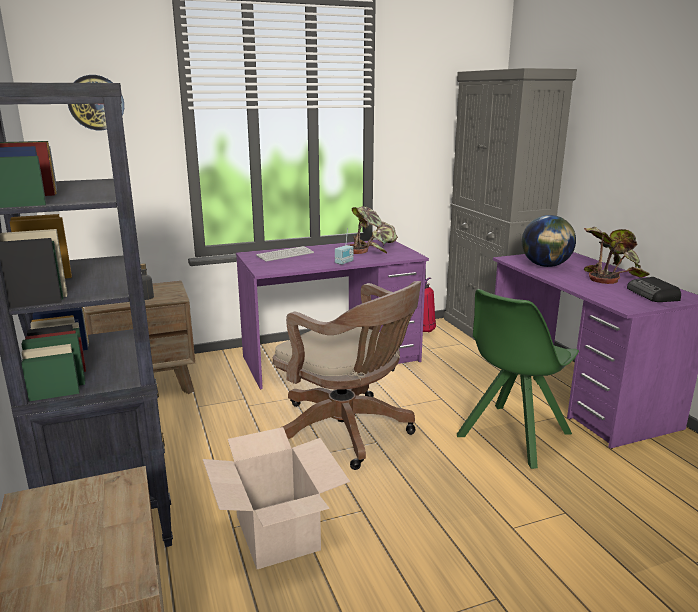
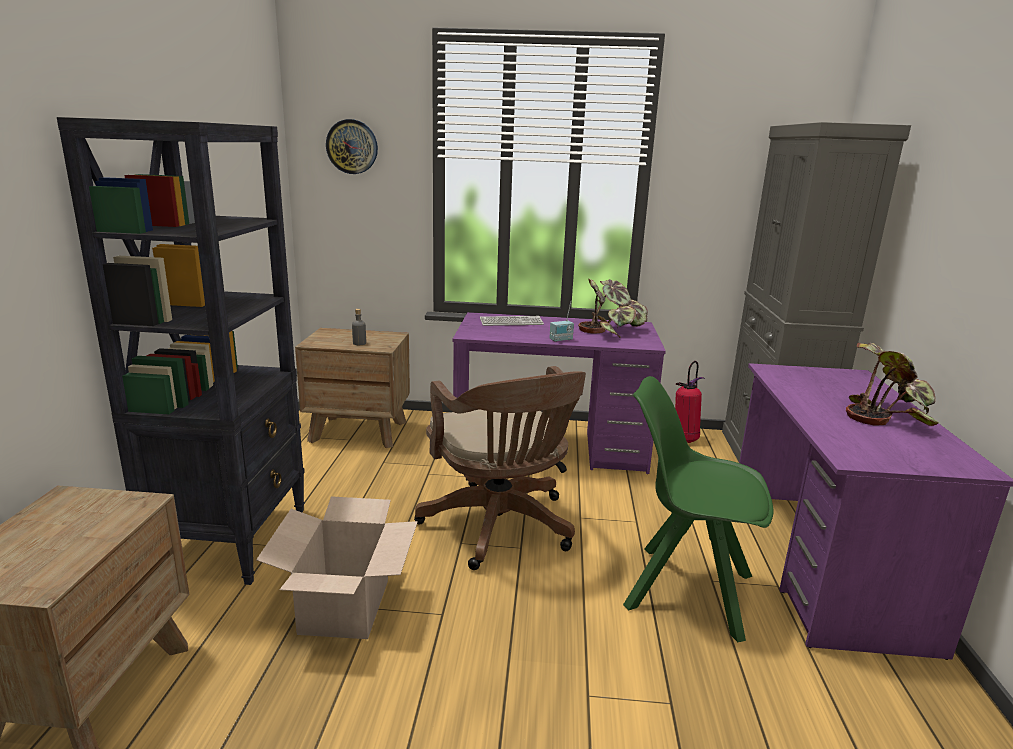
camera: 25 degrees right, 0 degrees up
(512, 436) = (684, 589): green chair -> green chair turned 45 degrees clockwise
(545, 266) = (806, 385): globe -> none
(653, 295) = (917, 452): radio -> none

